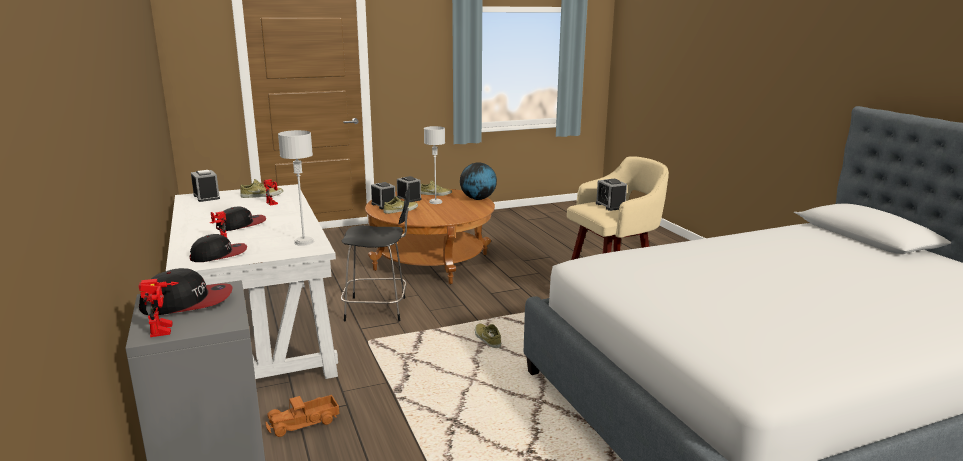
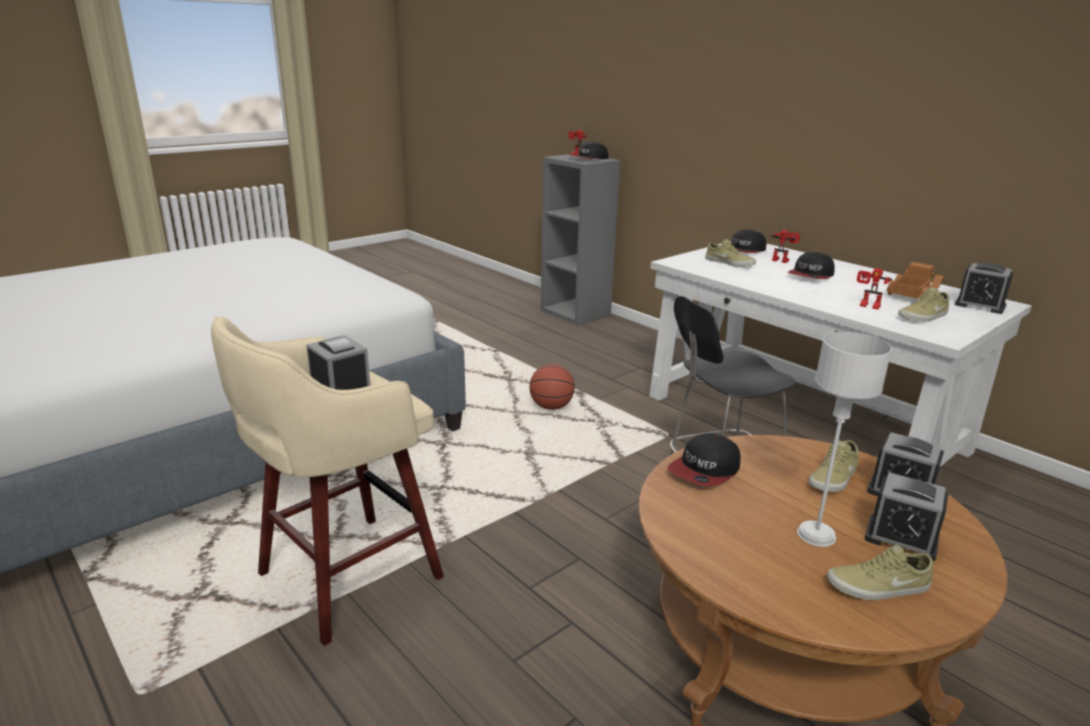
camera: 160 degrees right, 5 degrees up
(304, 242) = (701, 266): grey table lamp -> none
(304, 423) = (627, 364): toy truck -> toy truck (912, 293)
(436, 381) = (551, 407): none -> basketball
(449, 217) = (705, 470): none -> cap
(478, 199) = (733, 582): globe -> none
(487, 339) = (529, 462): beige shoe -> beige shoe (730, 263)

